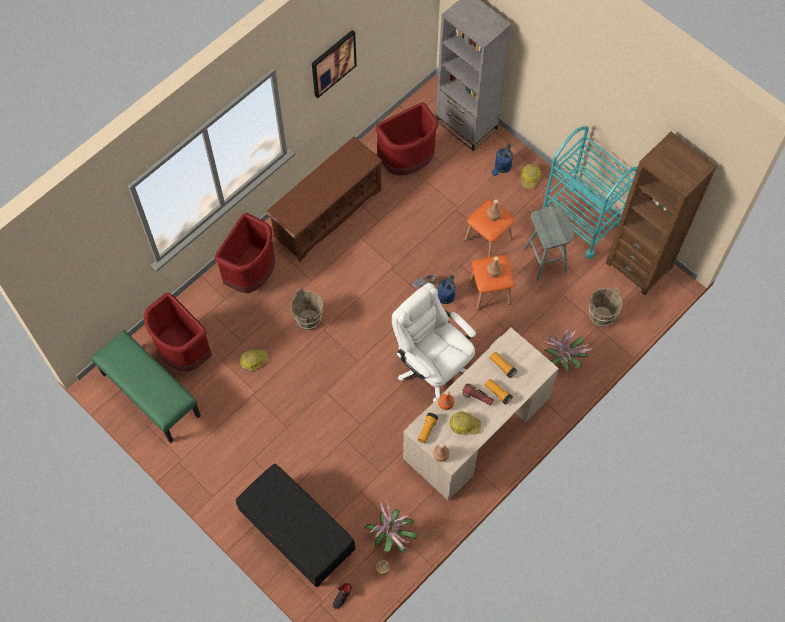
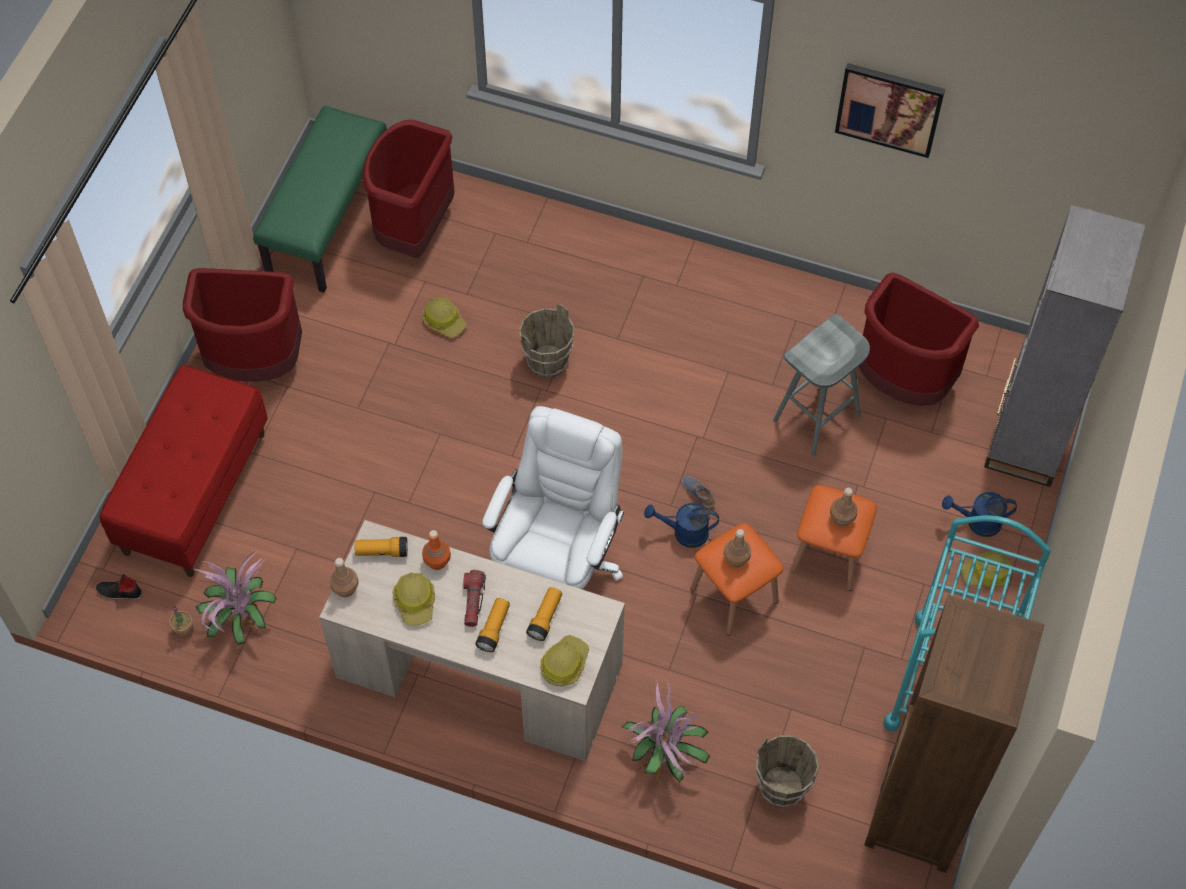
camera: 65 degrees right, 5 degrees down
(252, 274) = (584, 258): red trash can -> red trash can (255, 363)
(297, 533) = (194, 492): black bench -> red bench
(327, 213) = (743, 311): brown shoe rack -> none
(532, 368) = (564, 663): none -> hard hat
(546, 260) = (841, 658): grey stool -> grey stool (816, 419)

